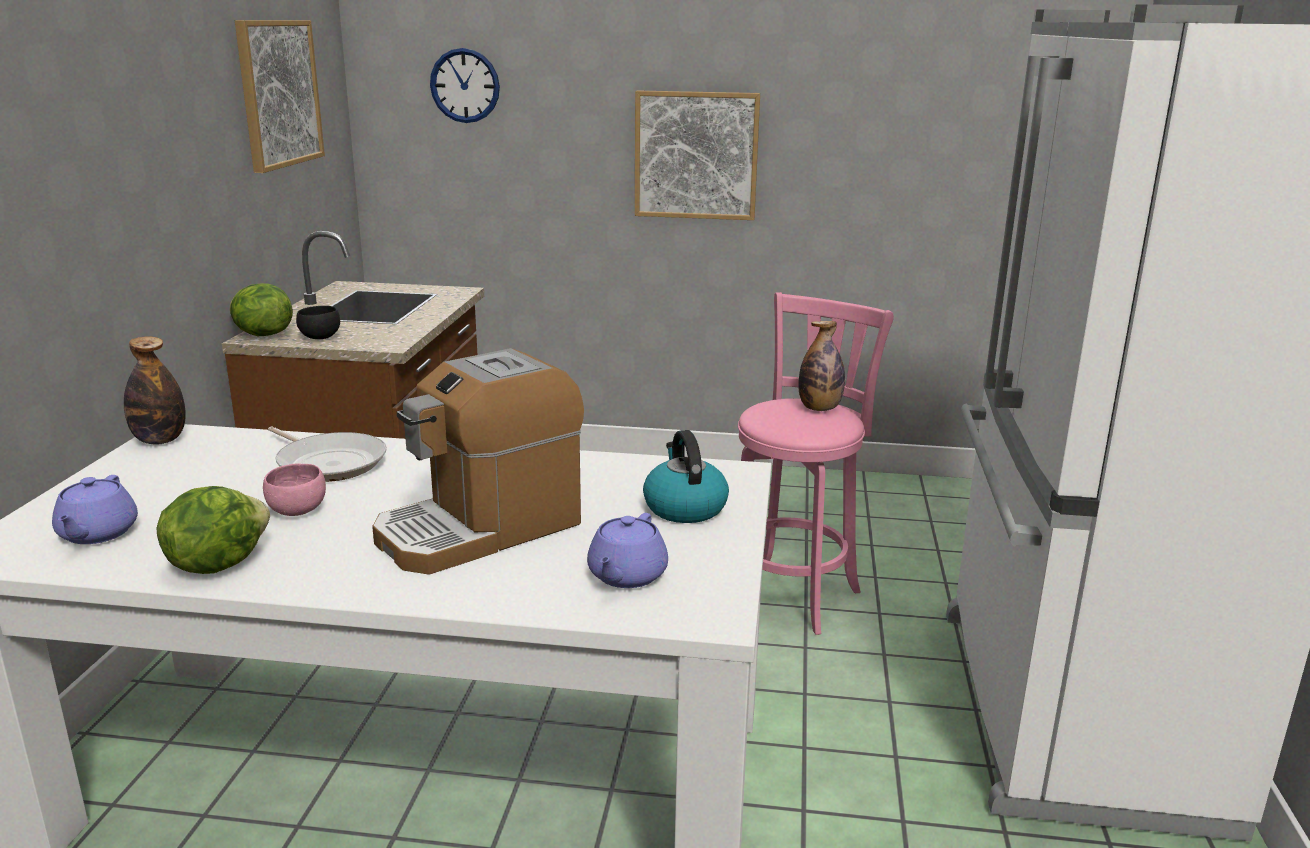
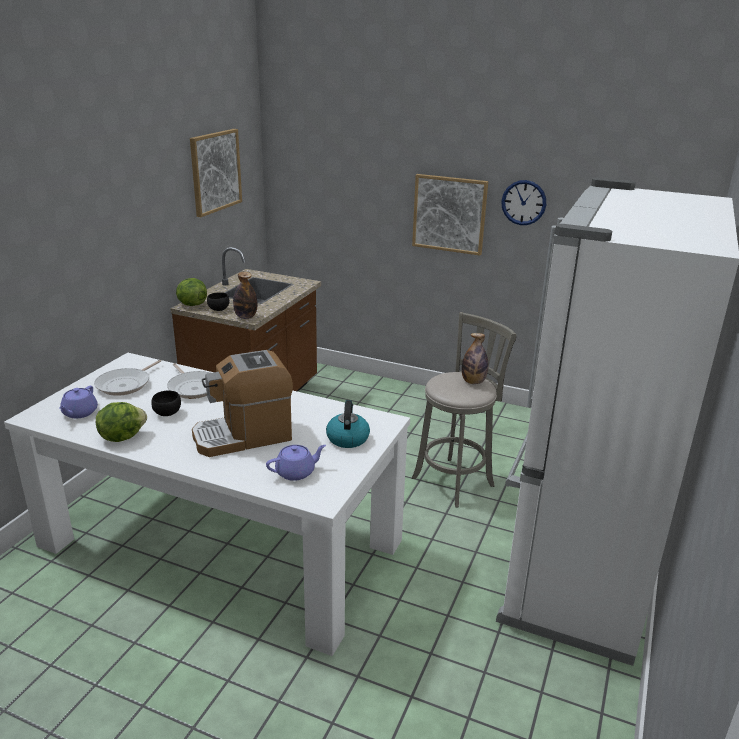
camera: 15 degrees right, 5 degrees up
(160, 440) = (124, 363): bottle -> bottle (246, 317)
(181, 473) = (126, 384): none -> frying pan
(297, 512) = (167, 414): pink bowl -> black bowl
(465, 85) = (323, 163): wall clock -> wall clock (523, 202)
(626, 576) = (296, 472): purple teapot -> purple teapot turned 150 degrees counterclockwise
(793, 592) = (456, 480): pink stool -> grey stool

